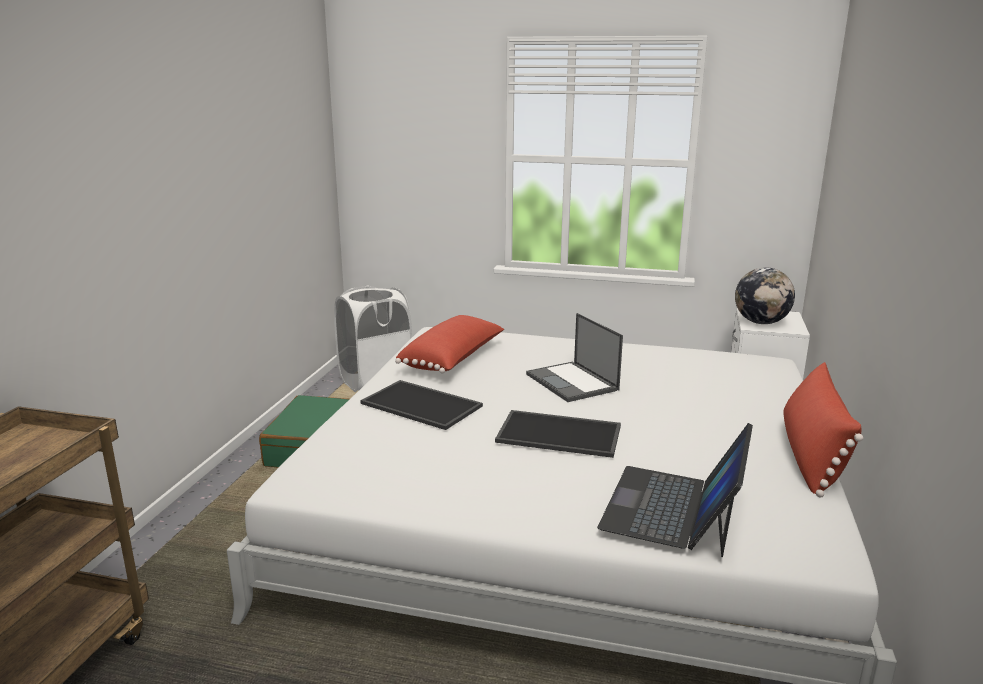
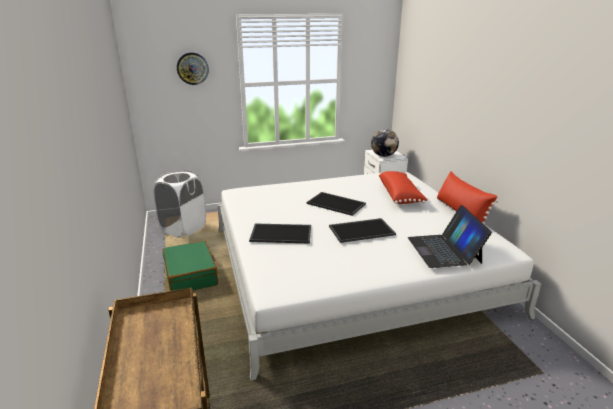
camera: 30 degrees left, 5 degrees up
(431, 124) = (192, 68): none -> wall clock
(454, 360) = (264, 205): red pillow -> red pillow (400, 195)
(572, 382) = (337, 203): laptop -> tray

